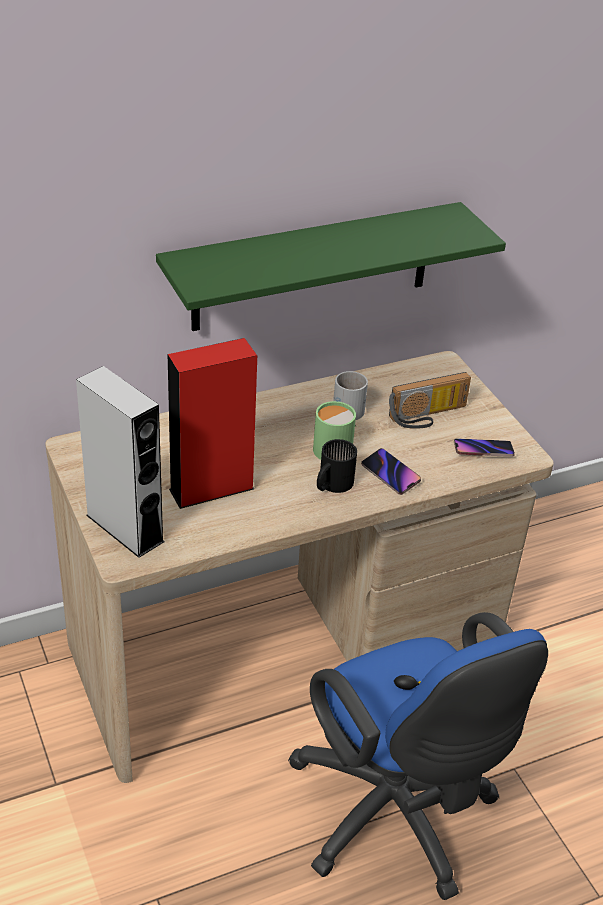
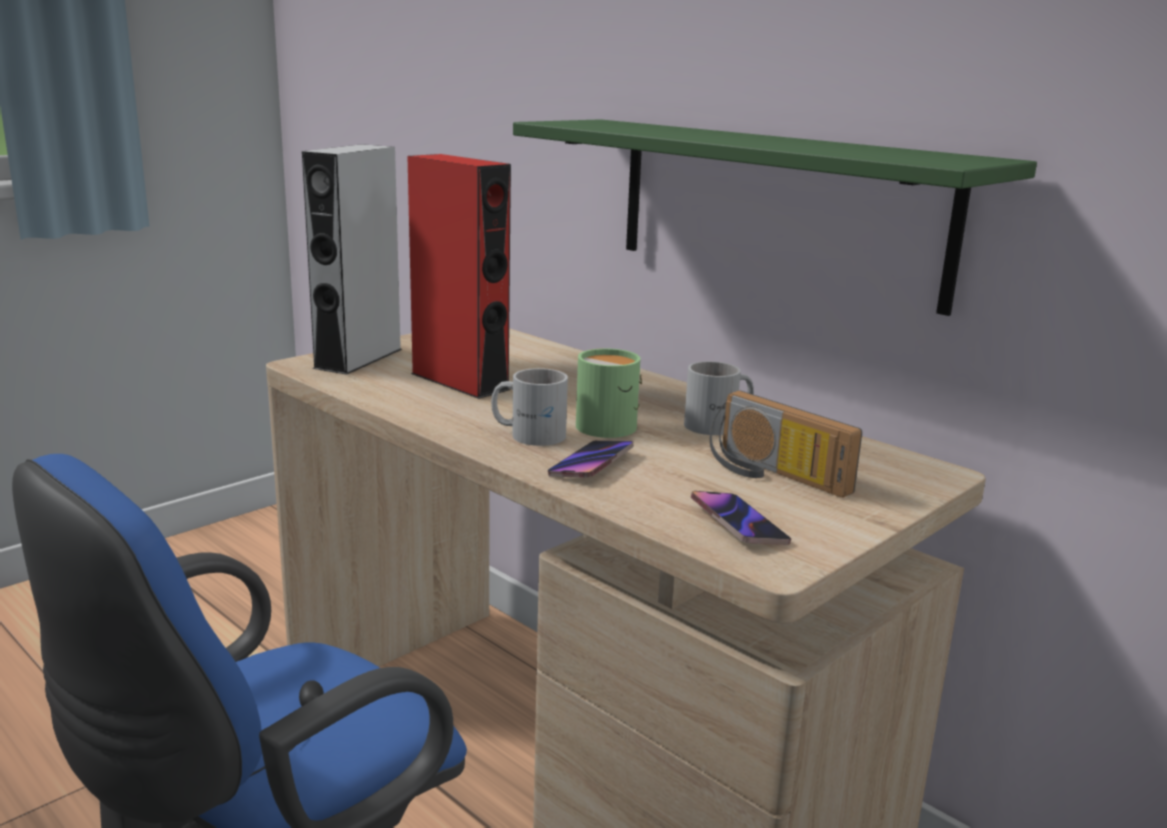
camera: 70 degrees right, 20 degrees down
(331, 484) = (529, 433): black mug -> white mug

